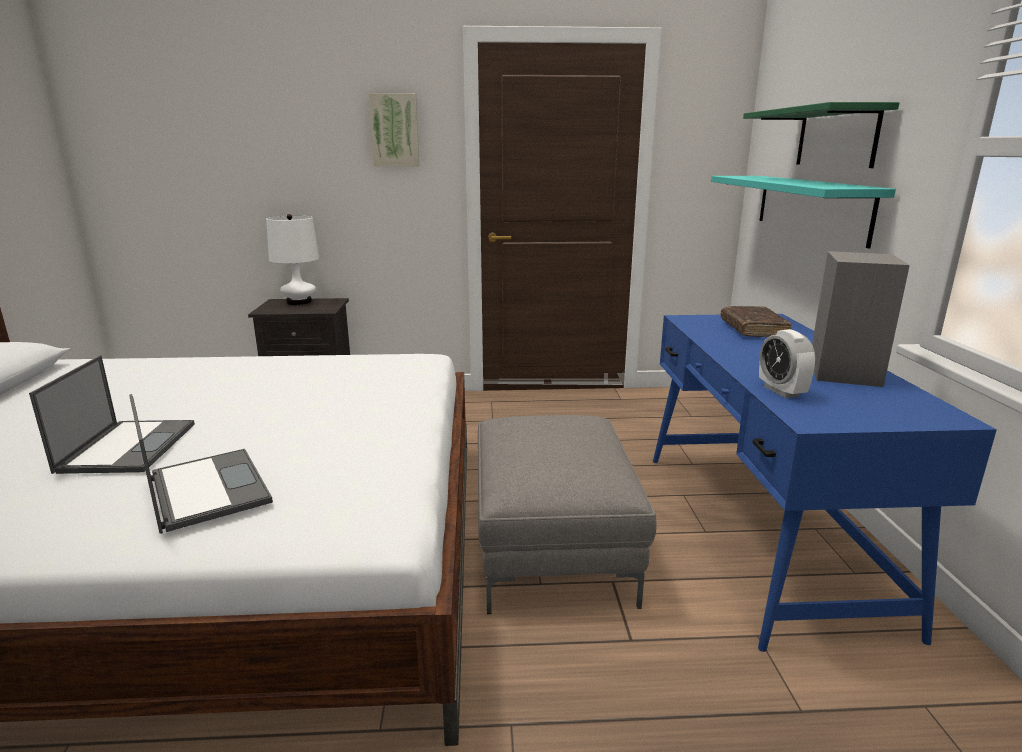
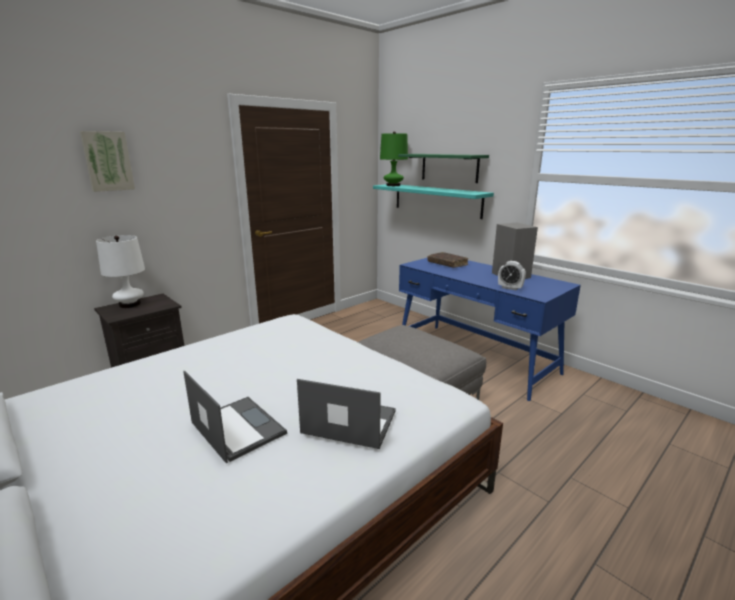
camera: 40 degrees left, 0 degrees up
(395, 130) = (187, 165): picture -> picture (107, 161)
(744, 176) = (393, 185): none -> green table lamp

